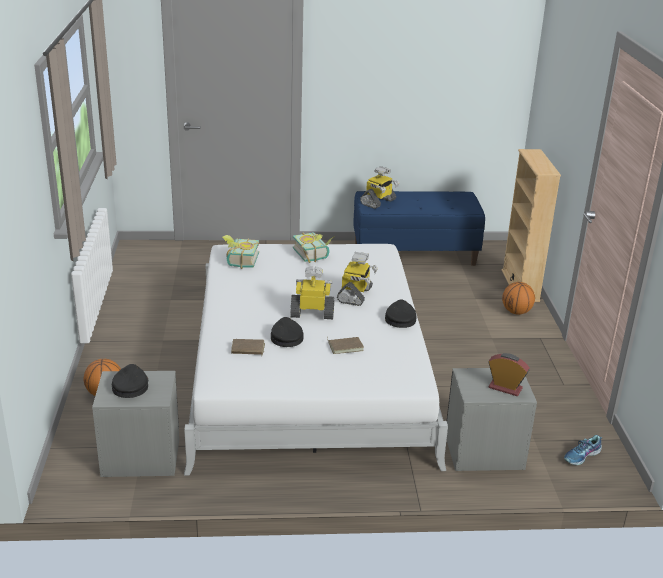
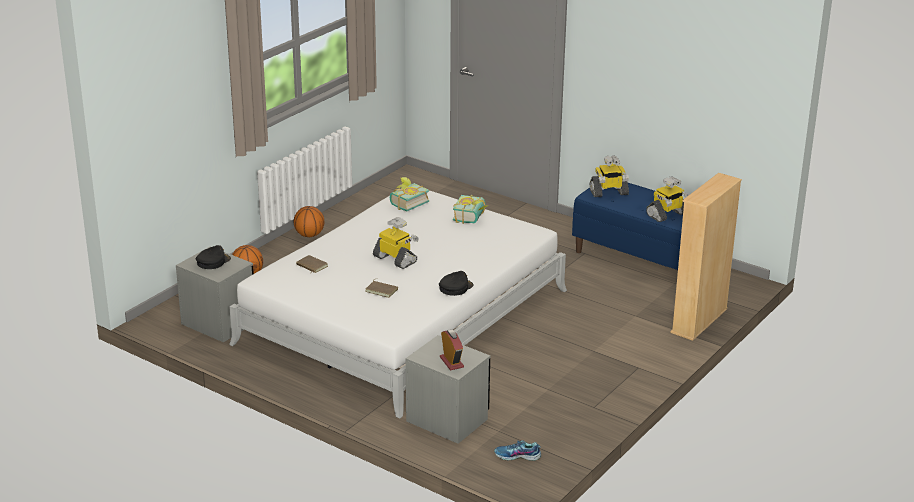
camera: 40 degrees right, 0 degrees up
(286, 337) = (350, 268): black cap -> none
(355, 295) = (449, 258): toy robot -> toy robot (667, 214)
(516, 312) = (654, 340): basketball -> basketball (309, 235)

